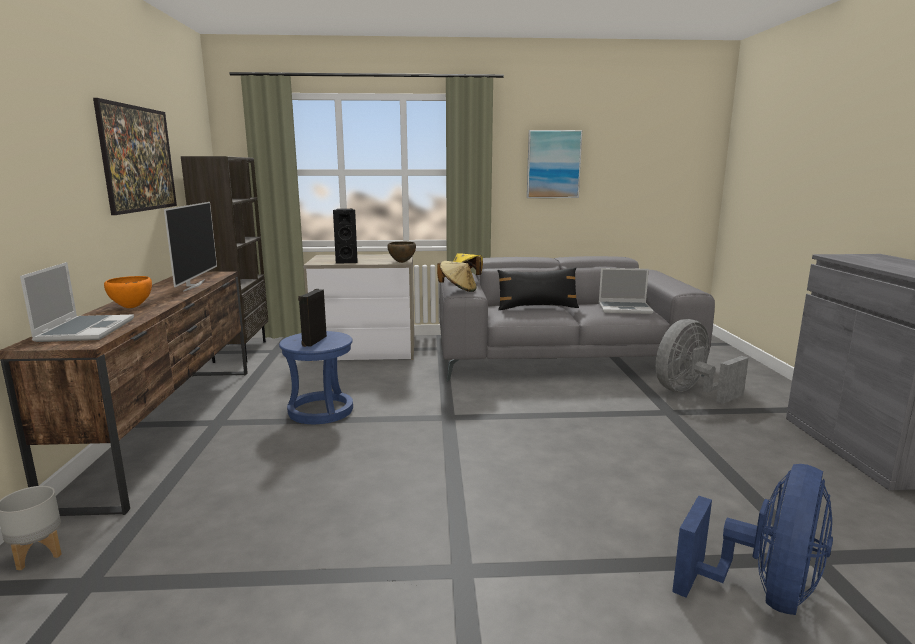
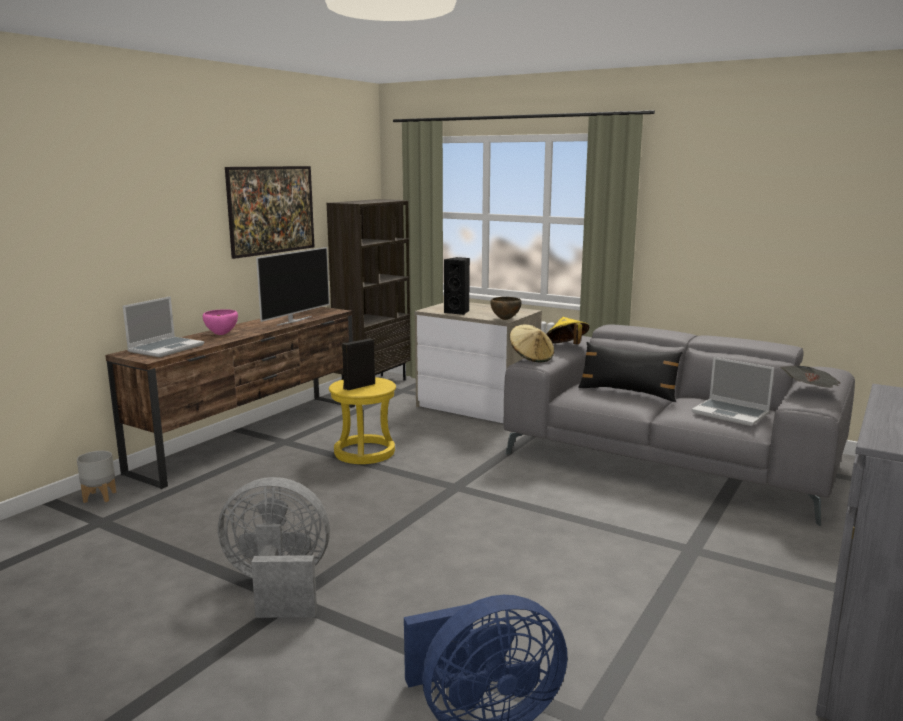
camera: 35 degrees right, 0 degrees up
(132, 307) = (221, 334): orange bowl -> pink bowl
(321, 410) = (365, 452): blue stool -> yellow stool
(553, 164) = (719, 217): picture -> none
(673, 283) = (810, 392): none -> newspaper
(689, 392) = (761, 537): grey fan -> grey fan (278, 587)

